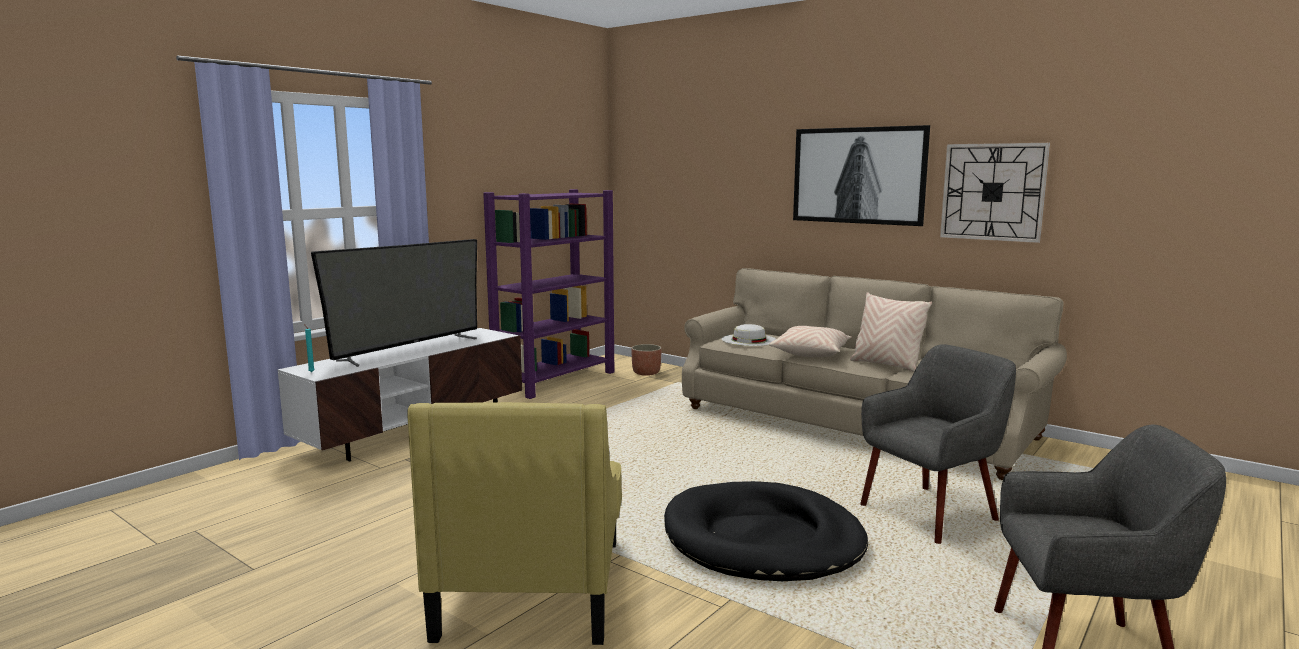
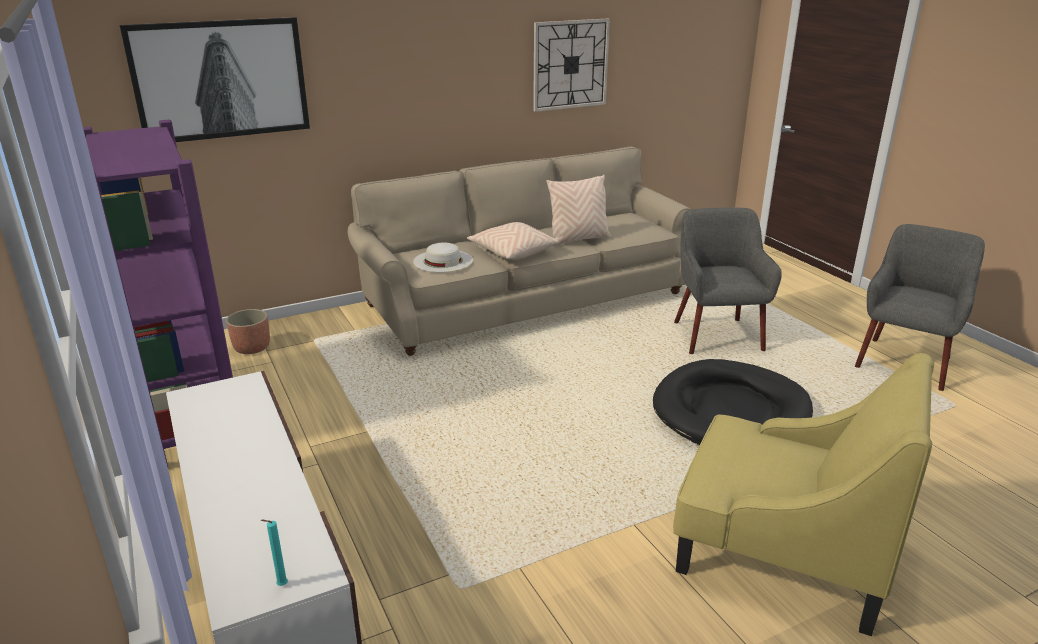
camera: 65 degrees left, 15 degrees up
(409, 349) = (236, 470): television -> none
(858, 175) = (453, 59): picture -> picture (221, 80)

